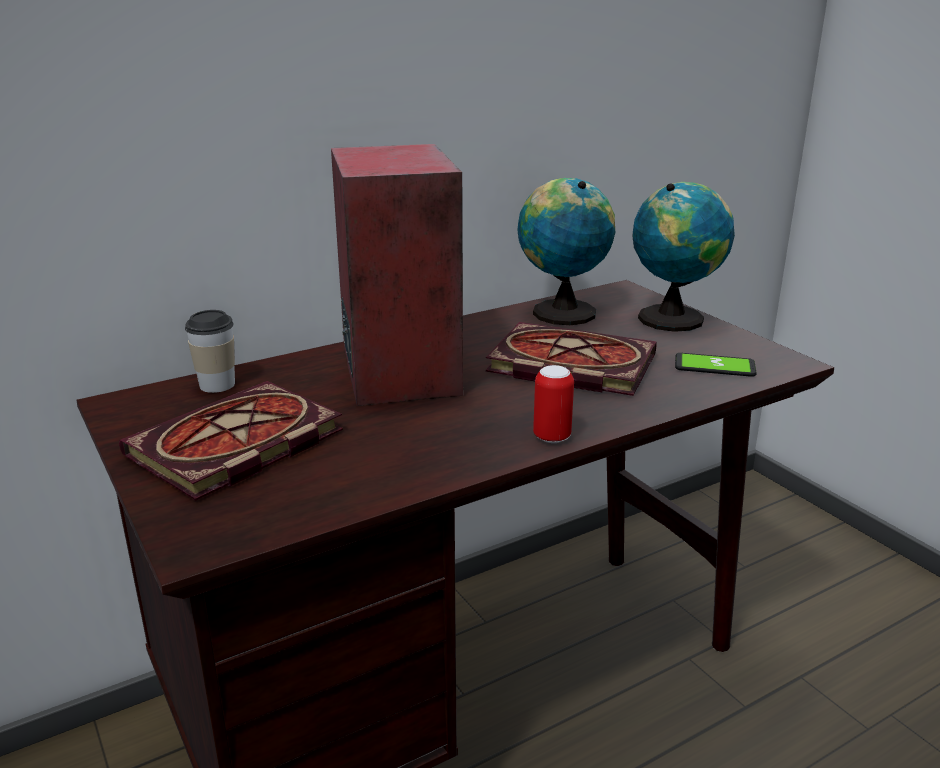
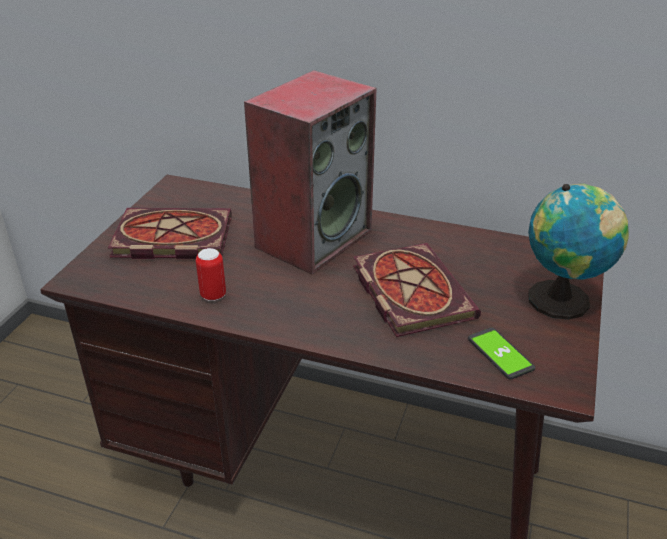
camera: 50 degrees right, 10 degrees up
(217, 385) = (225, 197): cup -> none
(552, 437) = (299, 330): can -> can (213, 295)
(560, 312) = (492, 250): globe -> none

